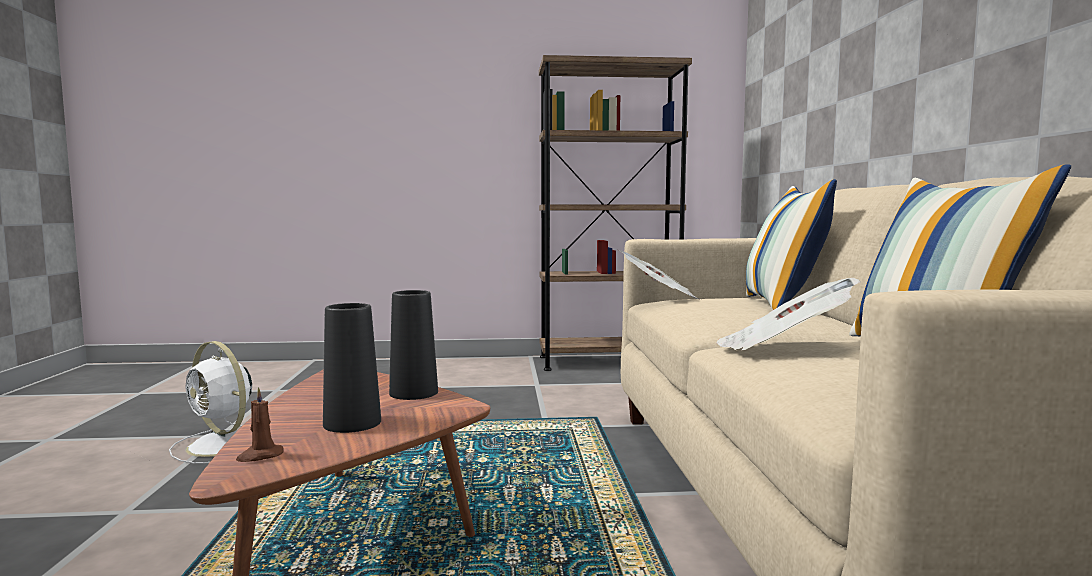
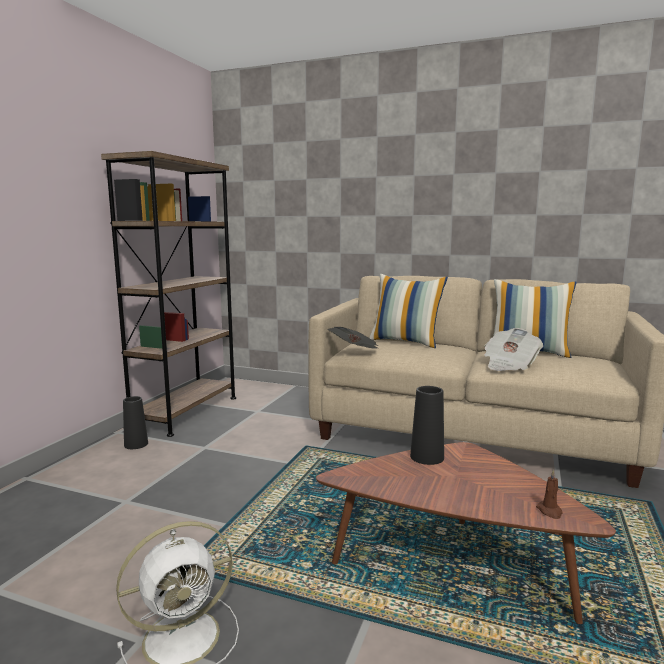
camera: 65 degrees left, 5 degrees up
(352, 423) = (490, 480): black vase -> black vase (136, 444)

